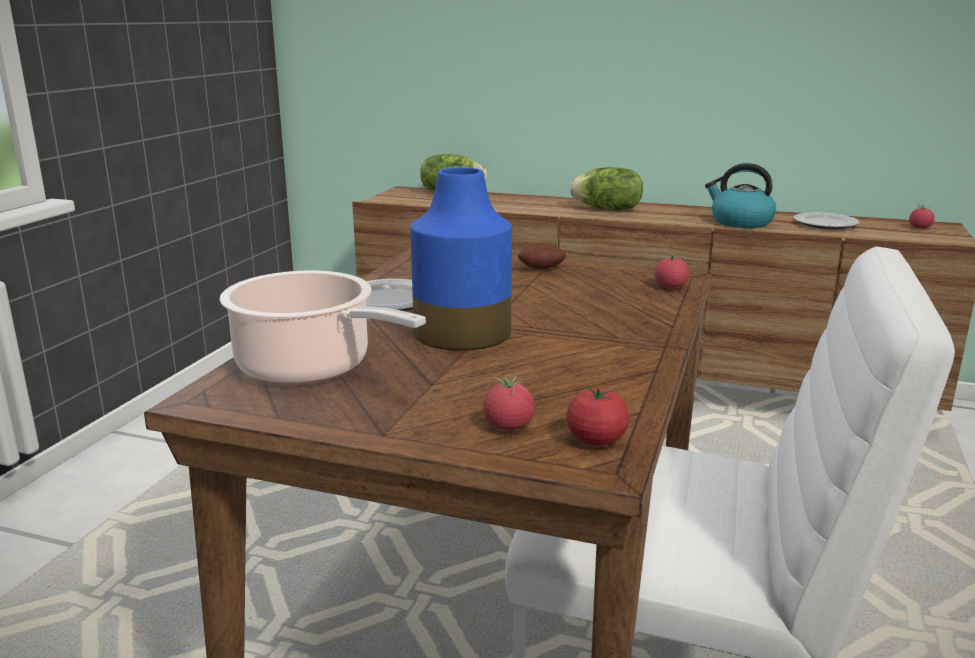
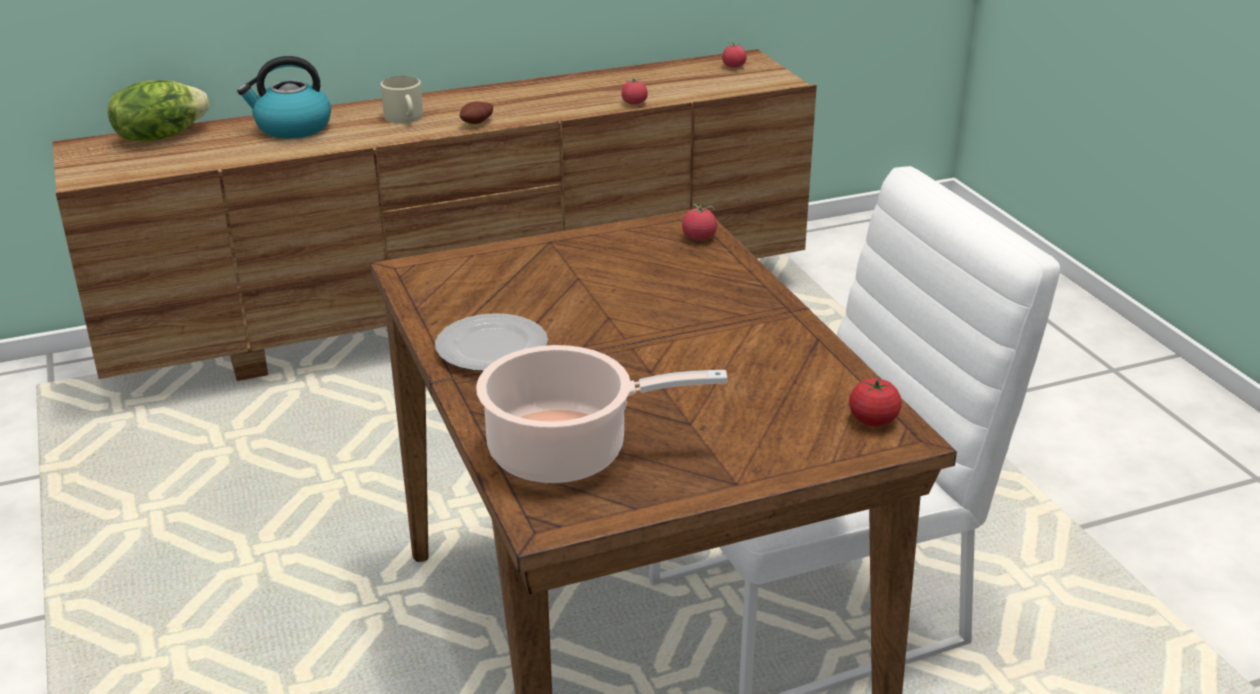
camera: 40 degrees left, 10 degrees up
(463, 332) = (621, 359): blue vase -> none
(508, 426) = (804, 435): tomato -> tomato (634, 103)
(541, 270) = (559, 254): potato -> potato (478, 123)
(607, 210) = (405, 118): lettuce -> beige mug
(740, 222) = (569, 102): kettle -> kettle (292, 128)
(825, 224) = (649, 83): plate -> none

